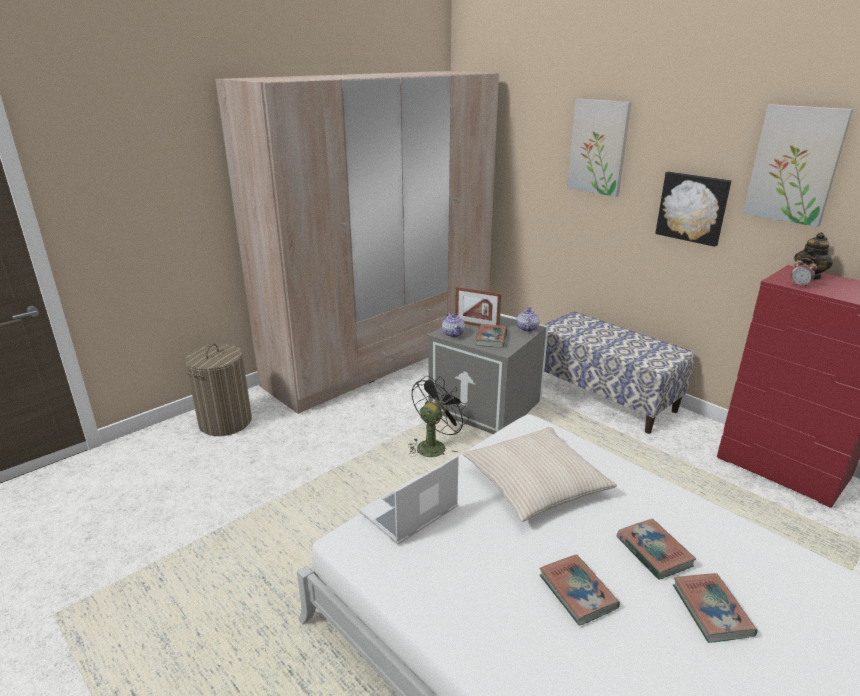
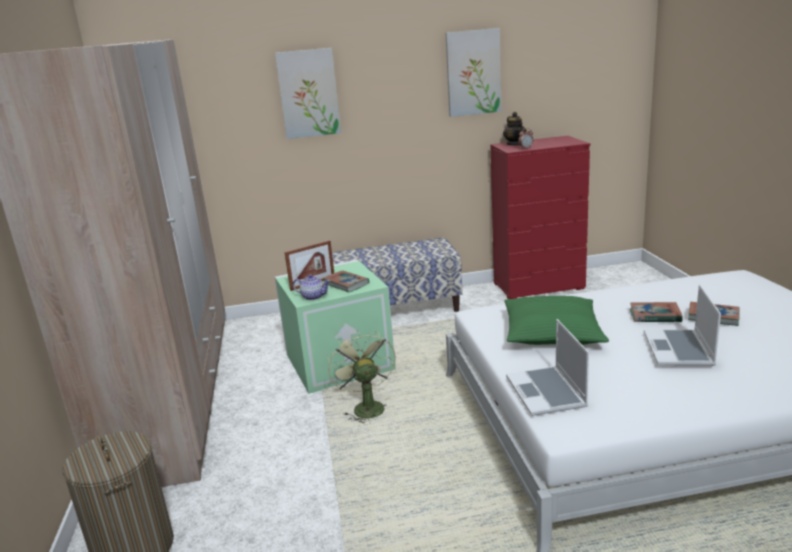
camera: 55 degrees left, 5 degrees down
(434, 445) = (365, 407): black fan -> green fan
(487, 405) = (340, 361): grey storage box -> green storage box
(527, 329) = (351, 267): teapot -> none
(536, 483) = (552, 332): beige pillow -> green pillow
(577, 592) = (679, 350): book -> laptop
(693, 208) = (409, 124): picture -> none

